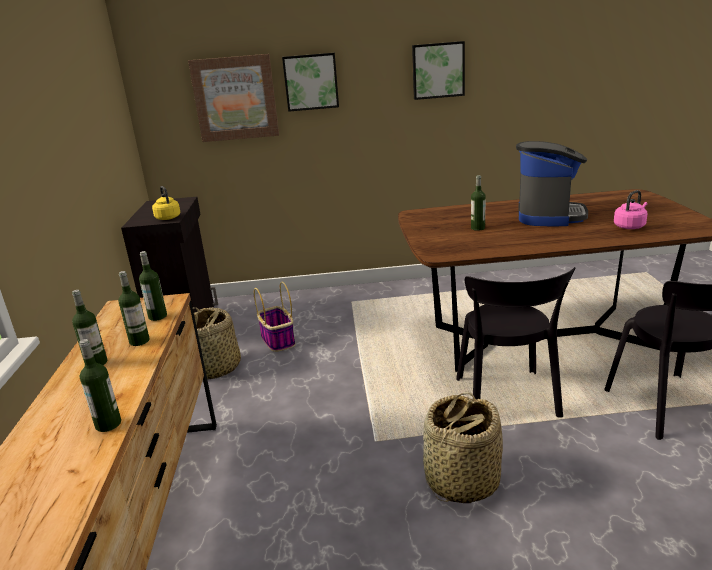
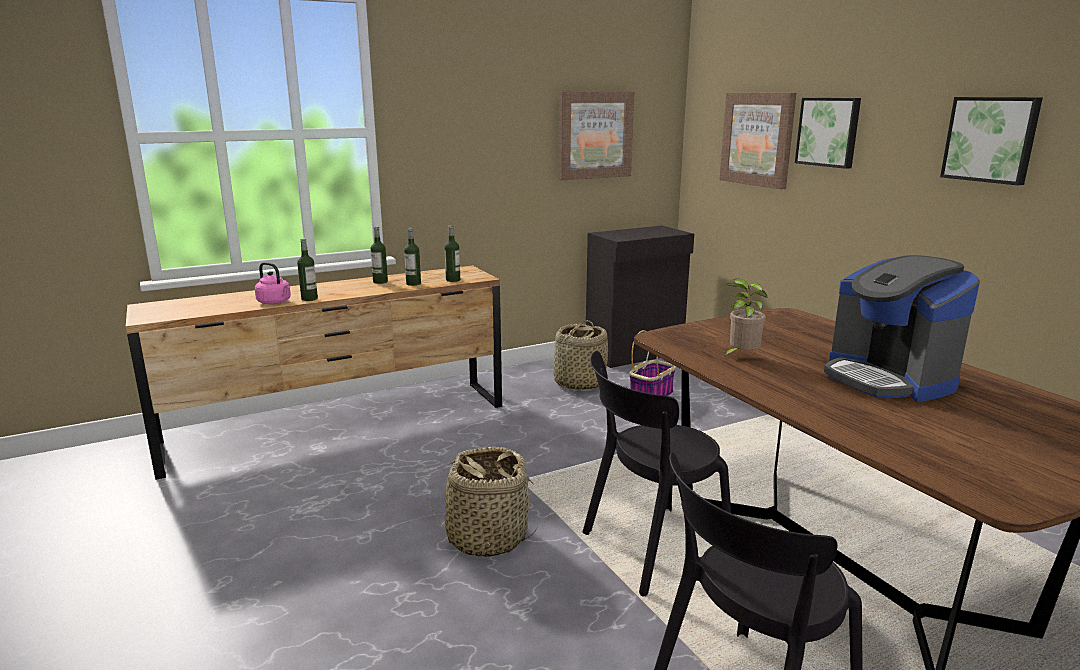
camera: 65 degrees right, 5 degrees down
(95, 120) = (594, 135): none -> picture
(167, 217) = (624, 237): yellow kettle -> none
(477, 228) = (774, 346): bottle -> none
(494, 239) = (741, 356): none -> potted plant
(549, 215) = (888, 379): coffee machine -> coffee machine turned 75 degrees clockwise
(630, 226) = (915, 433): pink kettle -> pink kettle (275, 302)

